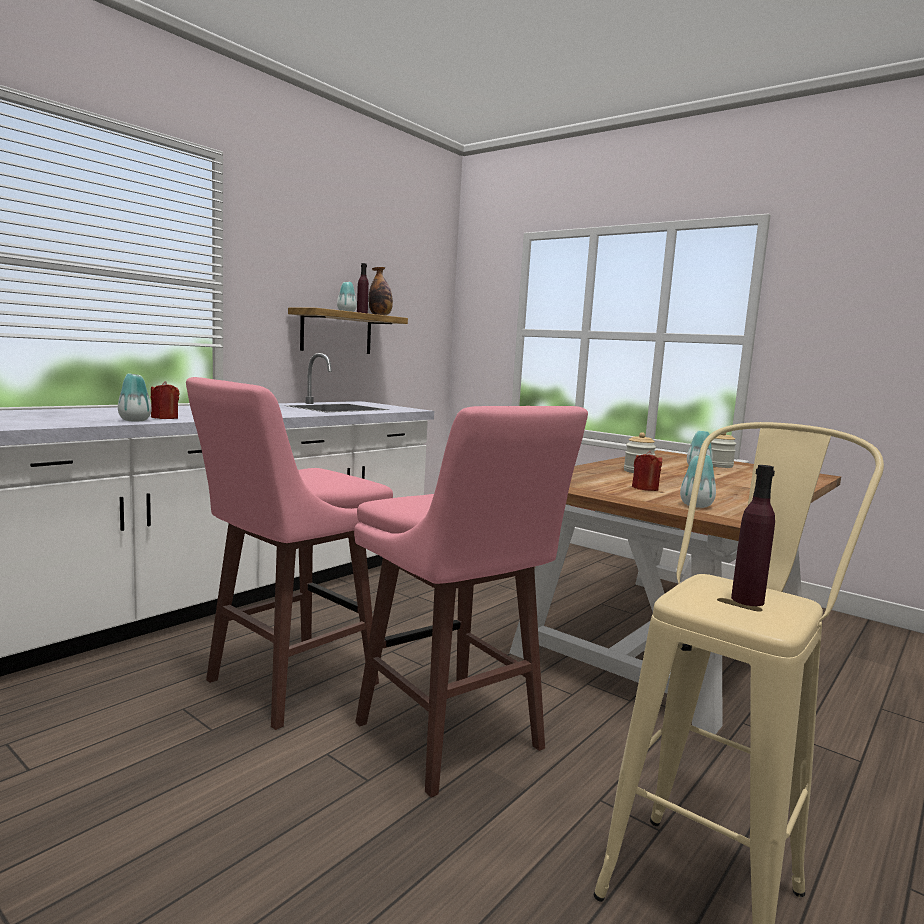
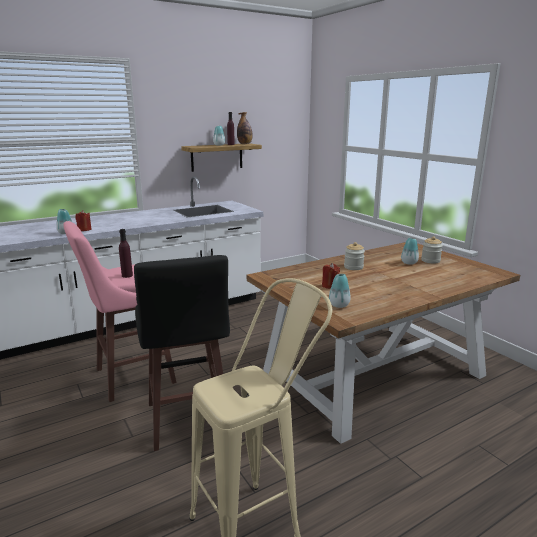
camera: 20 degrees right, 10 degrees up
(450, 739) = (188, 421): pink stool -> black stool
(747, 600) = (248, 389): purple bottle -> purple bottle (127, 275)

